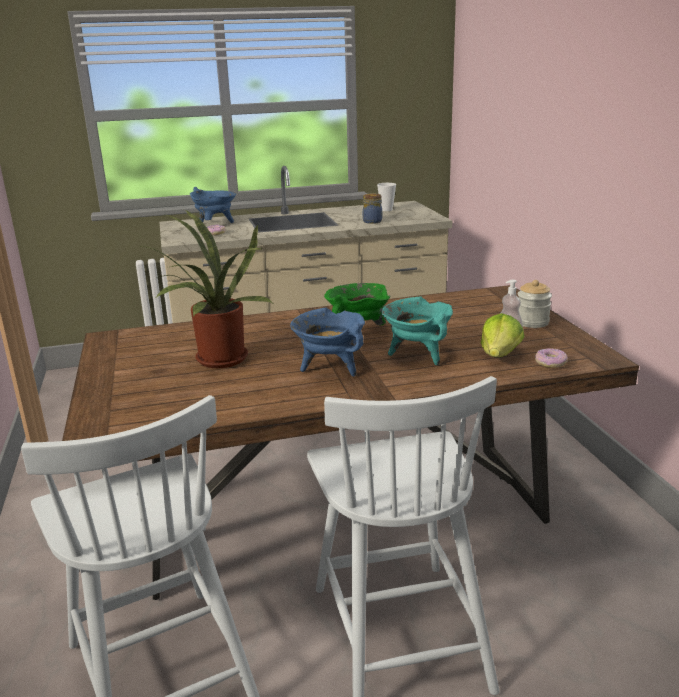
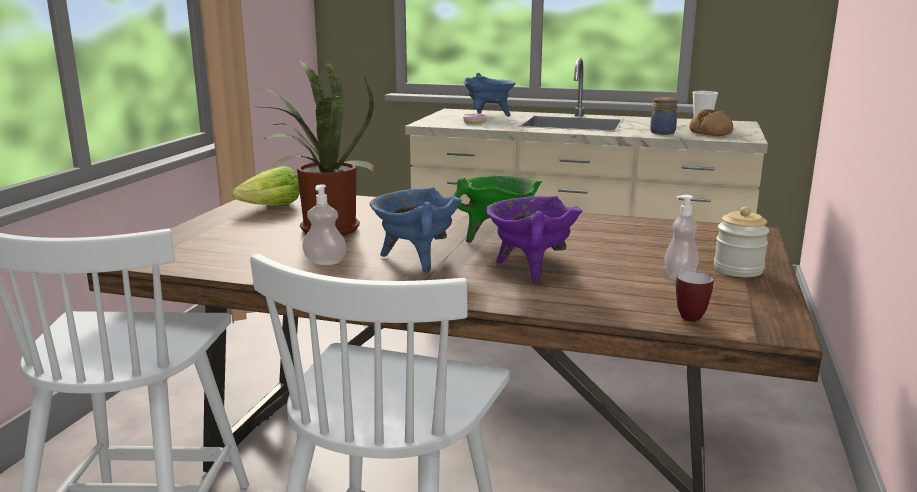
camera: 30 degrees right, 5 degrees down
(267, 388) = (325, 262): none -> soap dispenser
(403, 216) = (710, 132): none -> bread
(417, 355) = (530, 270): turquoise cooking pot -> purple cooking pot
(500, 355) = (632, 293): lettuce -> lettuce (272, 207)
(550, 363) = (688, 316): donut -> mug

